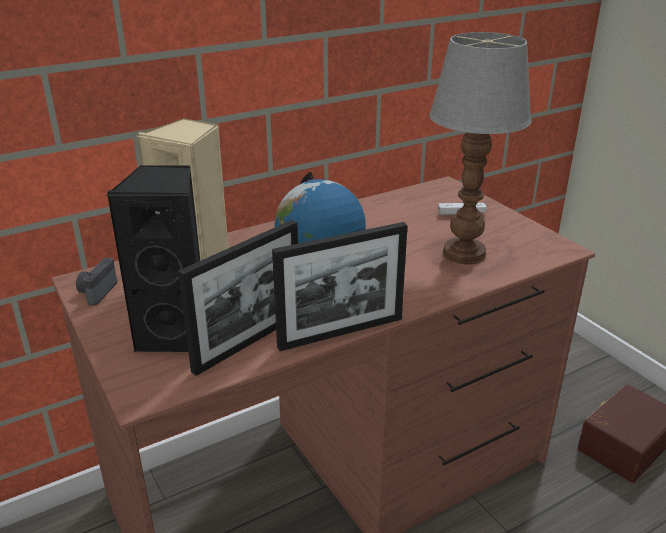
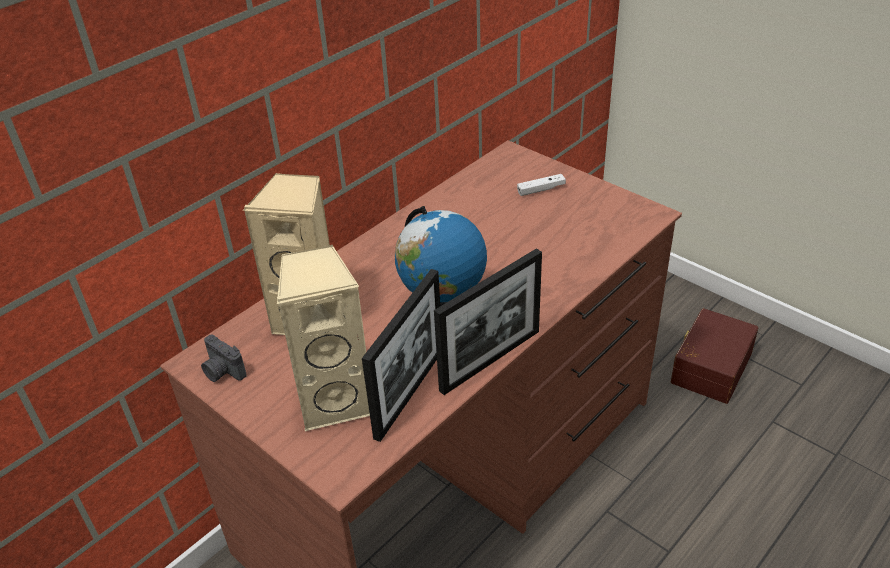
camera: 15 degrees left, 10 degrees up
(96, 292) = (222, 372): camera -> camera turned 45 degrees counterclockwise
(178, 334) = (336, 400): black speaker -> beige speaker
(466, 253) = (565, 240): table lamp -> none

